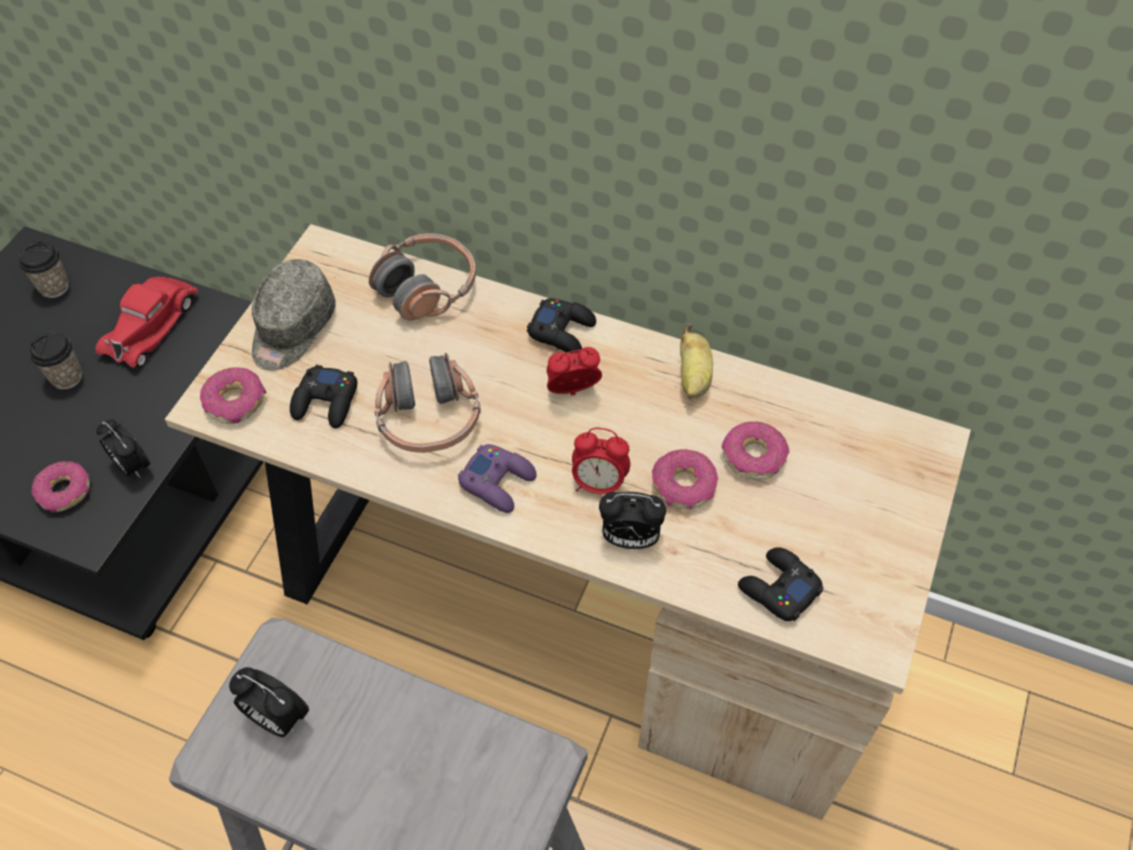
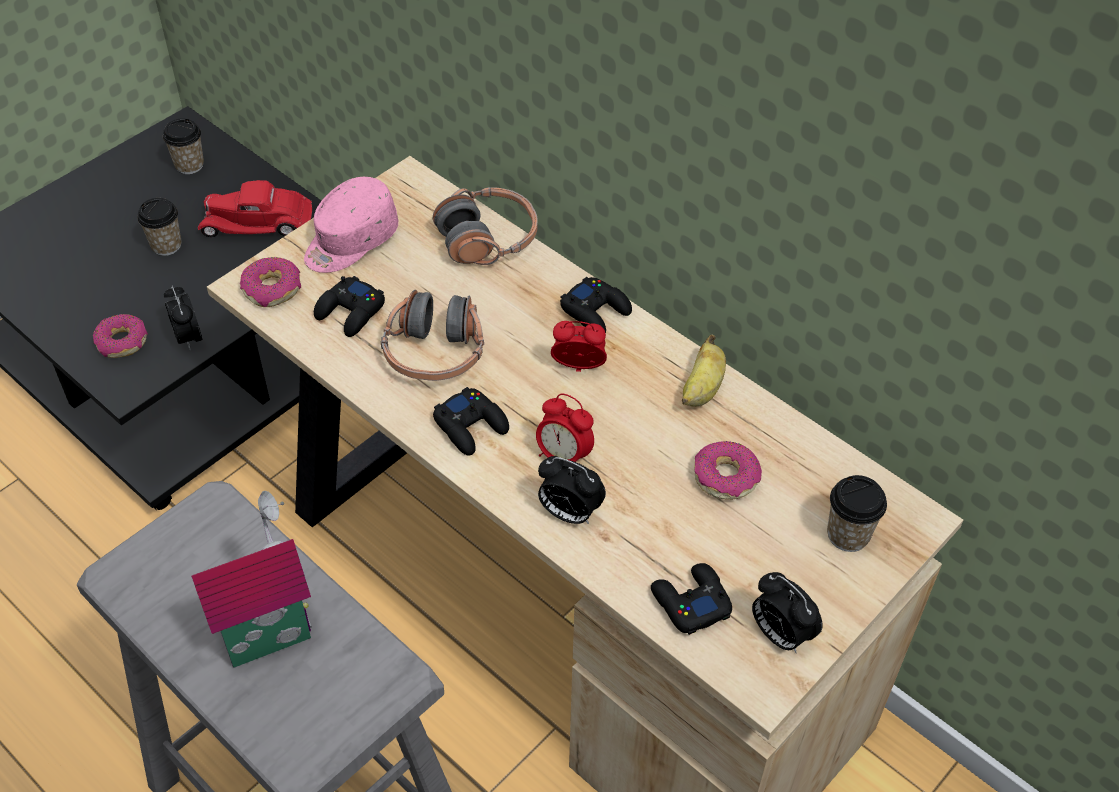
camera: 20 degrees right, 5 degrees down
(151, 326) = (257, 221): red toy car -> red toy car turned 45 degrees clockwise
(277, 718) = (185, 562): alarm clock -> alarm clock (779, 634)
(292, 329) = (350, 241): grey cap -> pink cap
(394, 763) = (266, 633): none -> toy house
(498, 482) = (471, 426): purple game controller -> black game controller
(683, 486) = (643, 483): donut -> none
(883, 476) = (848, 535): none -> cup

